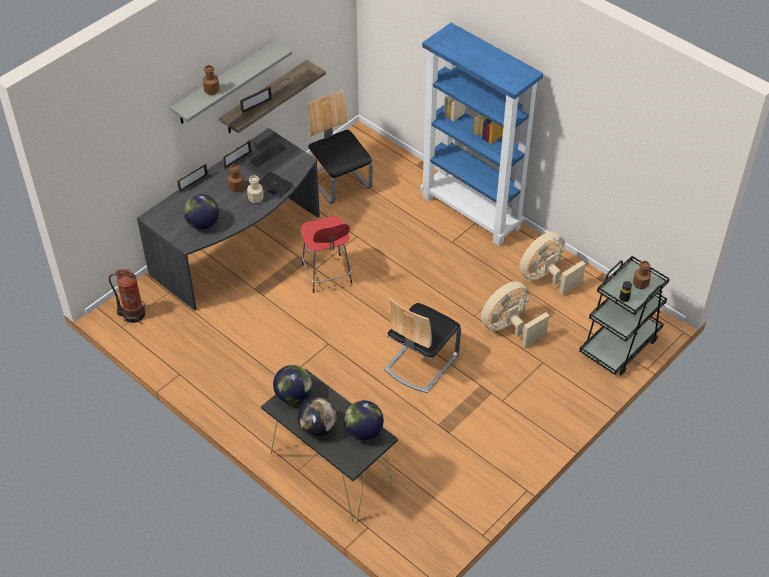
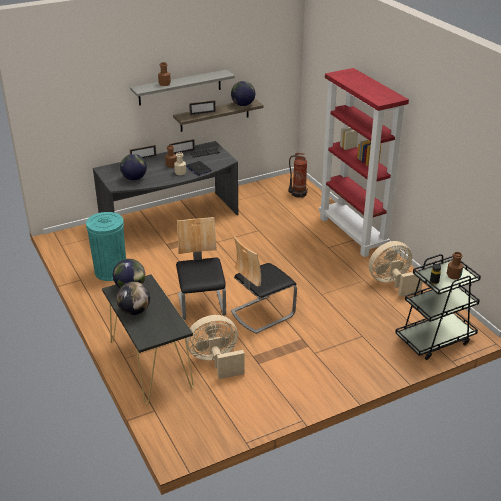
camera: 20 degrees right, 15 degrees down
(133, 314) = (74, 240): fire extinguisher -> fire extinguisher (298, 193)
(209, 351) = (111, 271): none -> turquoise trash can
(327, 275) = (223, 247): red stool -> none
(340, 182) = (264, 199): chair -> chair (202, 305)
(363, 431) = (168, 321): globe -> globe (243, 105)
(472, 212) = (353, 234): blue bookcase -> red bookcase
(509, 328) = (346, 308): beige fan -> beige fan (216, 361)

